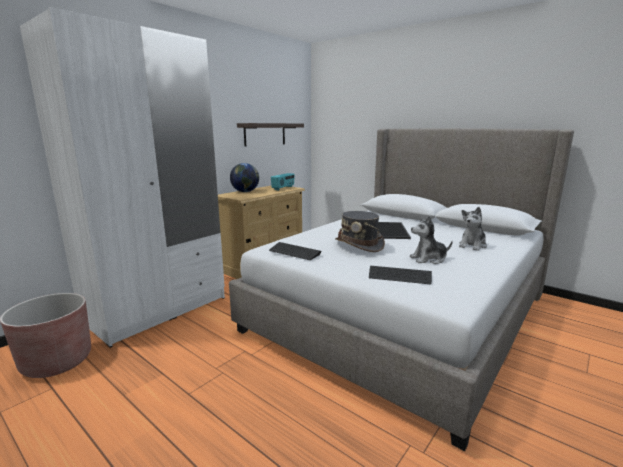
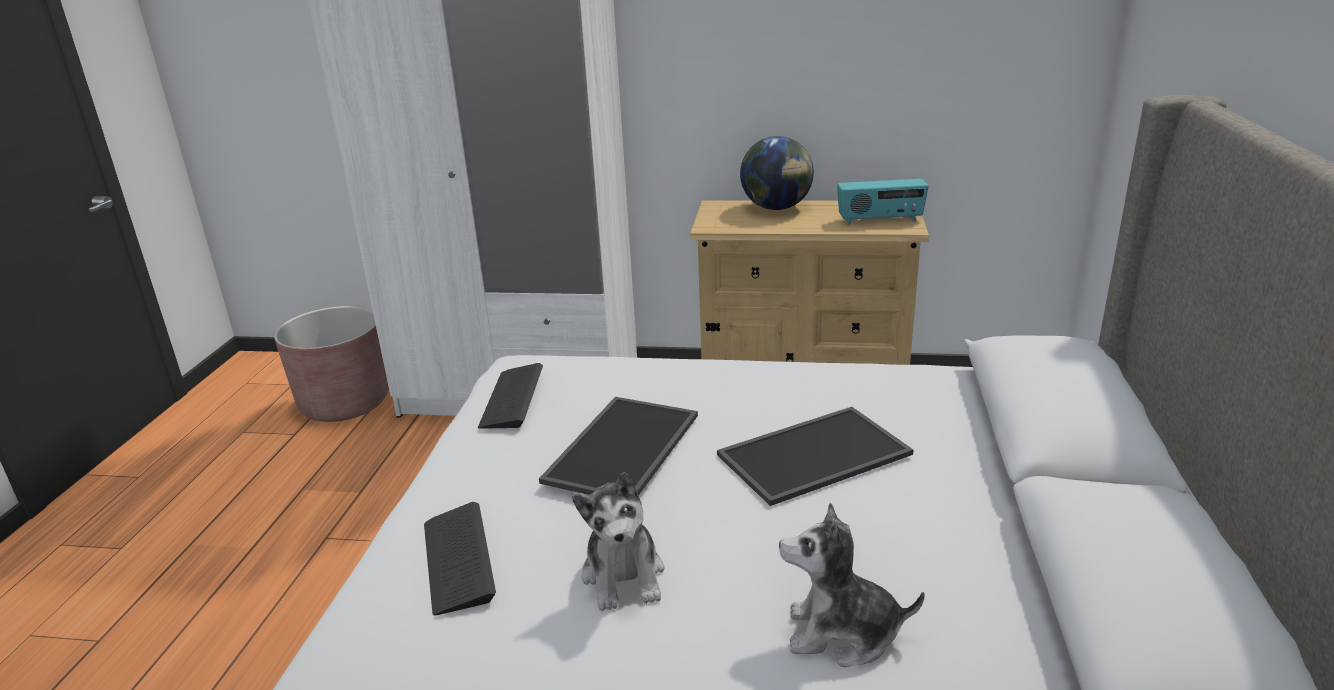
camera: 60 degrees right, 10 degrees up
(265, 134) = (898, 57): shelf -> none
(359, 244) = (624, 449): grey hat -> tray
(428, 259) = (624, 575): plush toy -> plush toy turned 150 degrees counterclockwise

